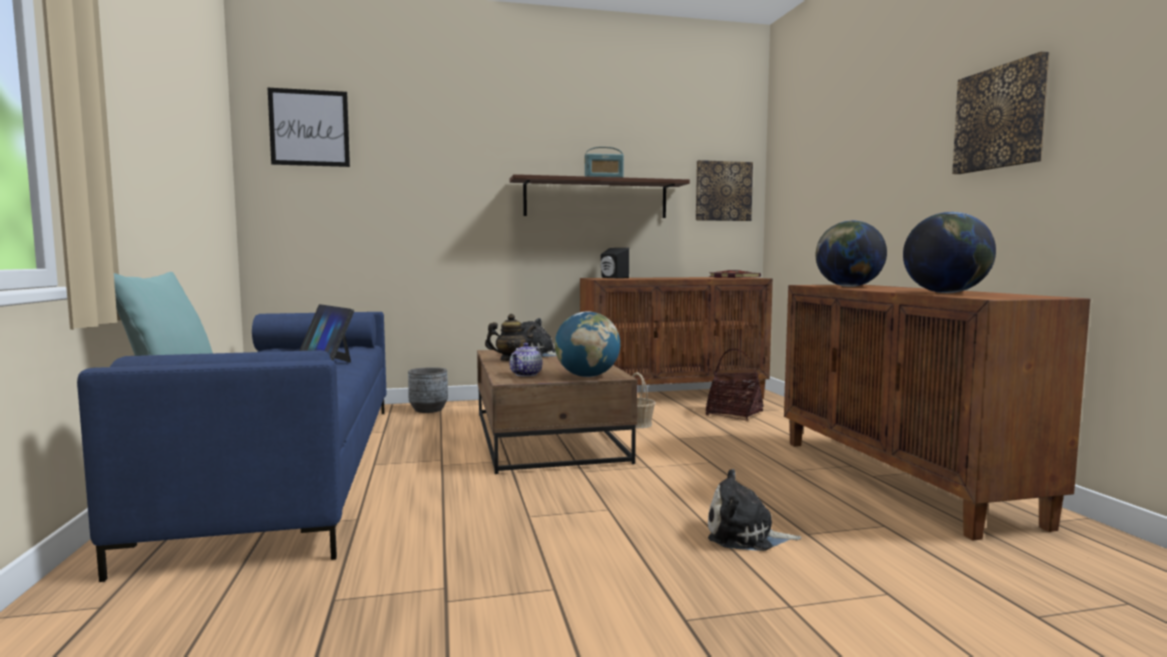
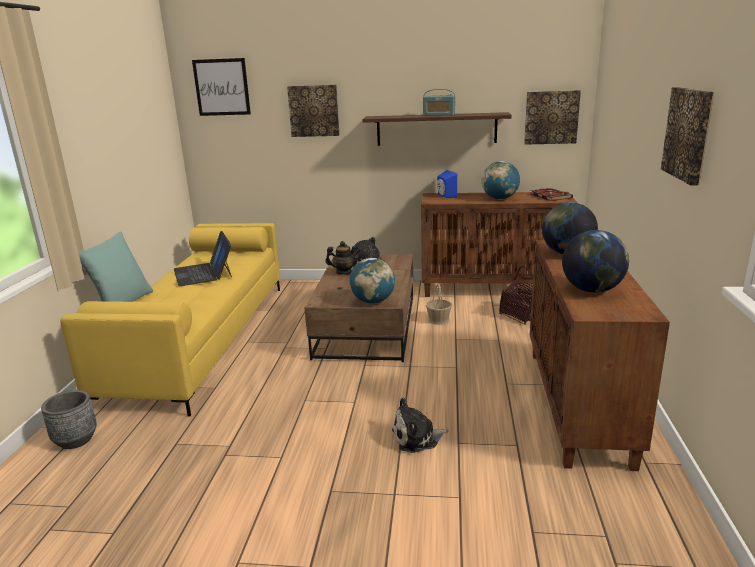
camera: 20 degrees right, 15 degrees up
(290, 467) = (201, 338): blue sofa -> yellow sofa
(428, 410) = (309, 288): grey planter -> grey planter (75, 440)
(440, 167) = (314, 111): none -> picture
(526, 374) = (336, 294): teapot -> none
(612, 278) = (445, 196): black speaker -> blue speaker
(681, 278) = (500, 199): none -> globe
(745, 536) = (417, 438): plush toy -> plush toy turned 45 degrees counterclockwise

